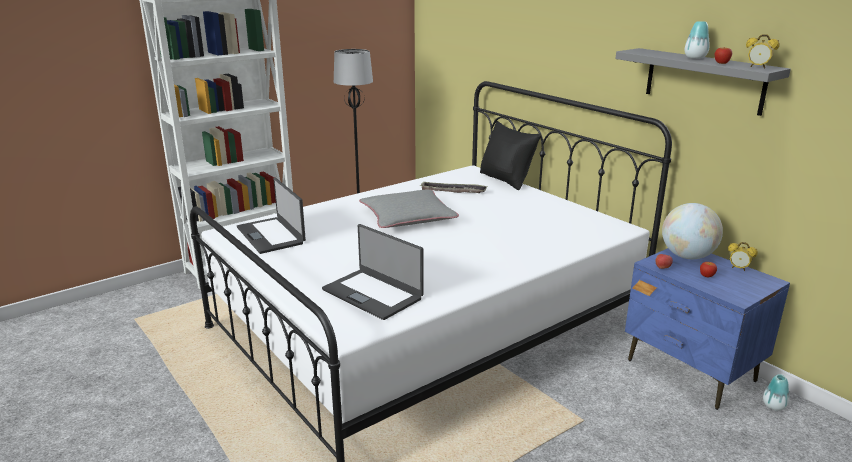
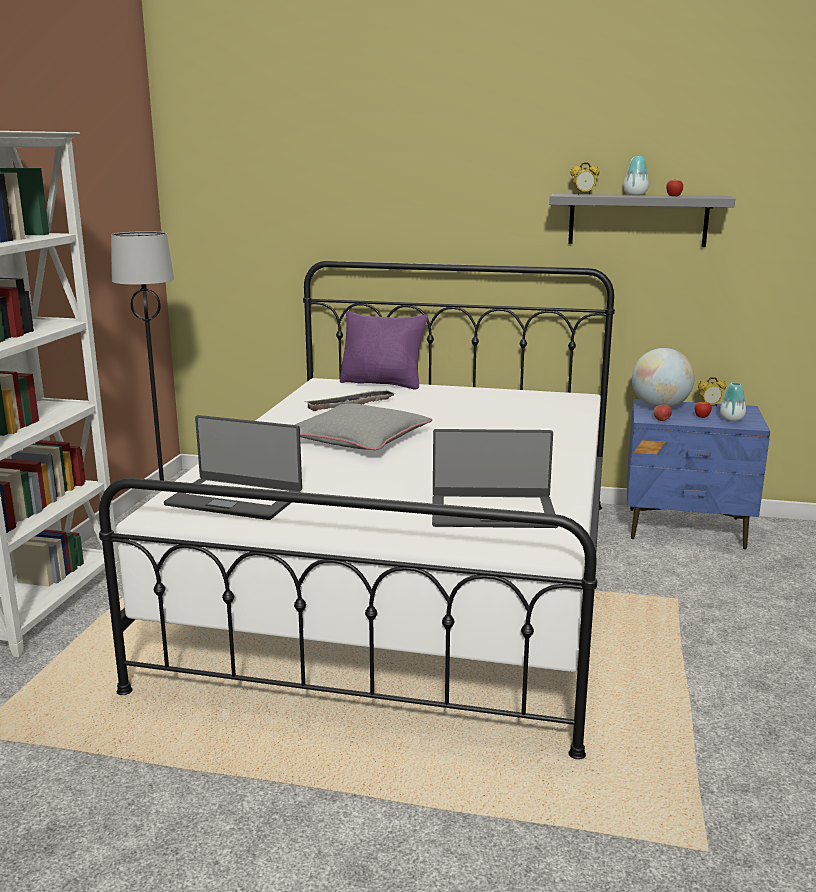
camera: 40 degrees left, 5 degrees down
(506, 180) = (383, 383): black pillow -> purple pillow
(758, 67) = (710, 196): alarm clock -> alarm clock (583, 194)
(773, 406) = (772, 531): vase -> vase (731, 419)

